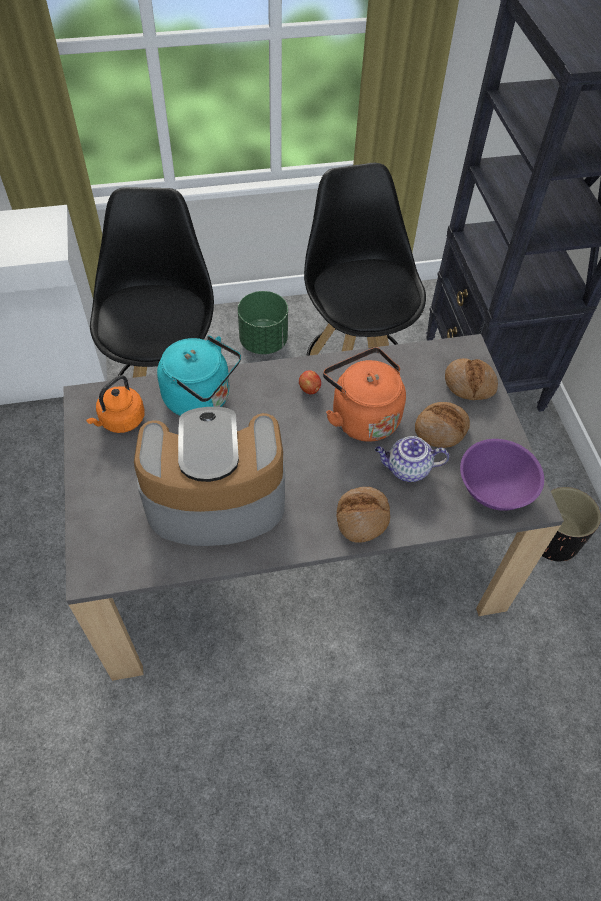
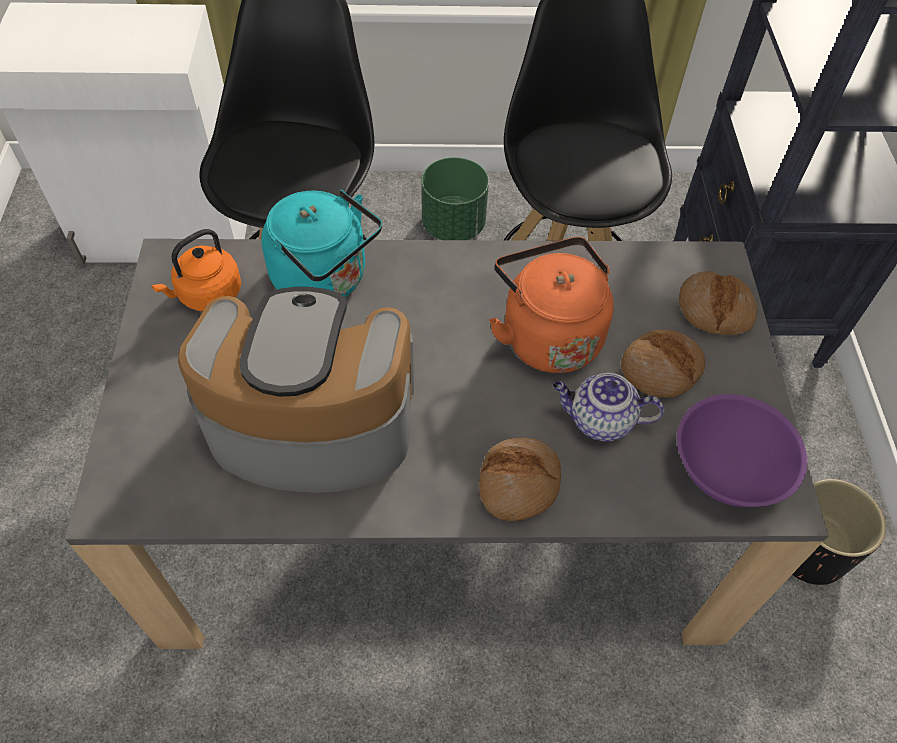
camera: 10 degrees right, 0 degrees up
(310, 389) = (480, 287): apple -> none

